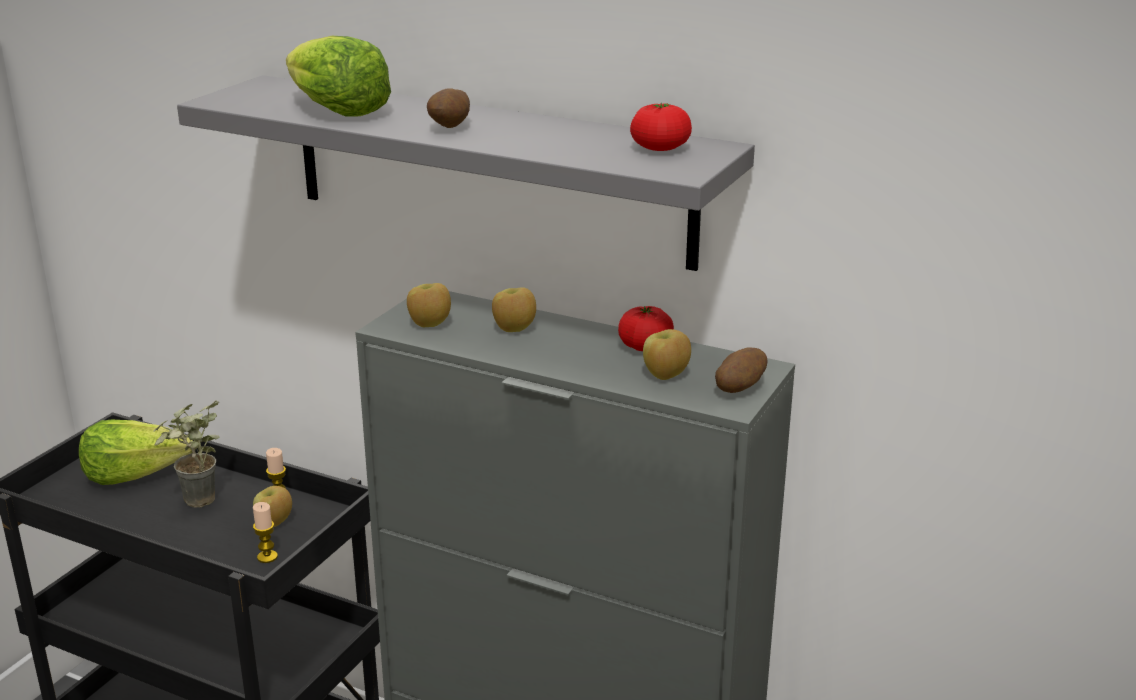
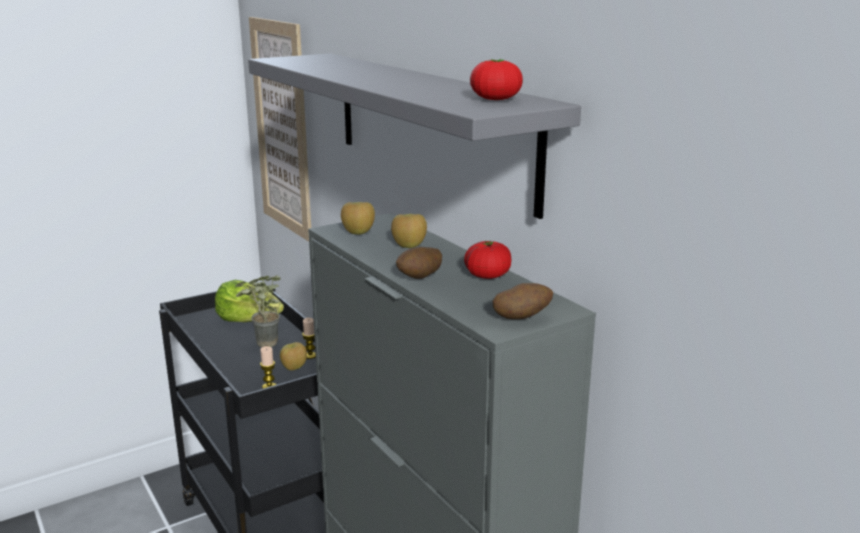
camera: 30 degrees right, 5 degrees down
(134, 179) = (281, 127): none -> picture
(335, 111) = (326, 67): lettuce -> none
(450, 127) = (375, 78): potato -> potato (420, 278)
(665, 376) = (475, 297): apple -> none

